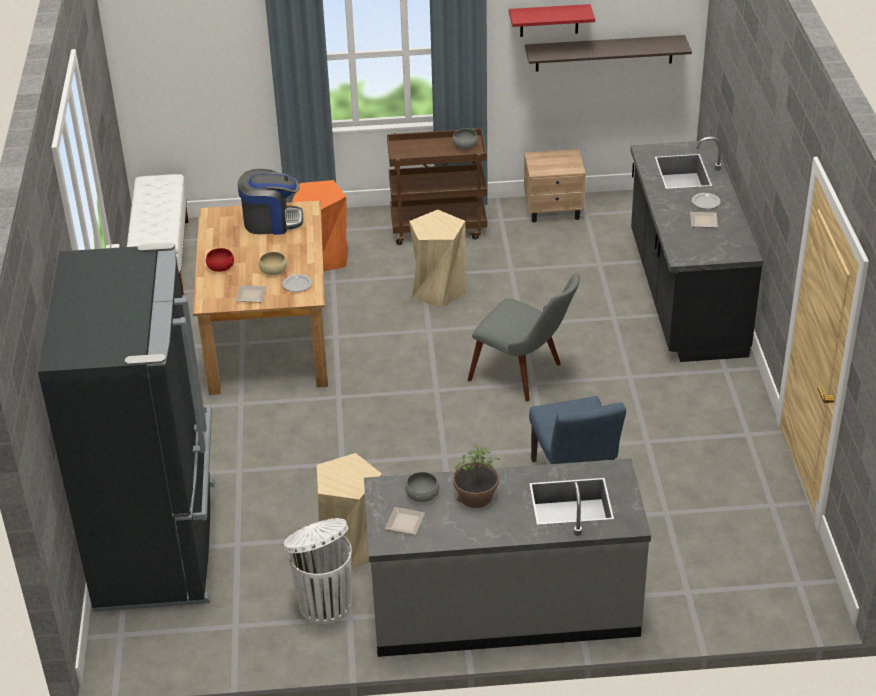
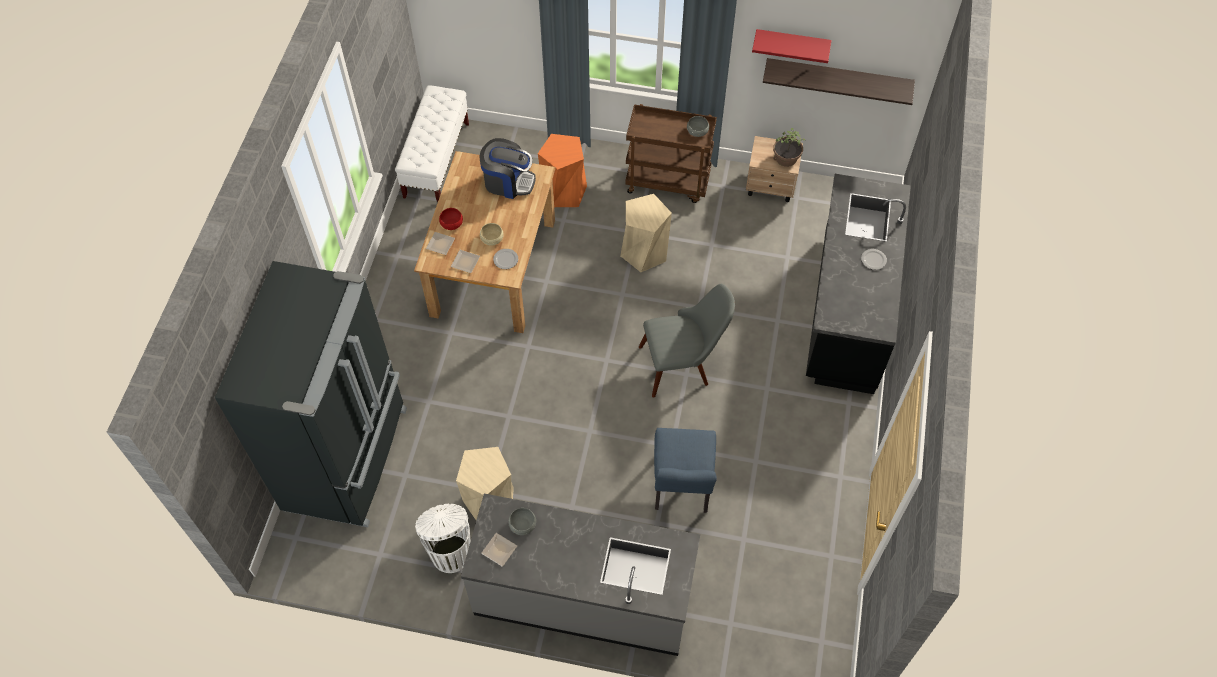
camera: 15 degrees right, 20 degrees up
(475, 496) = (563, 538): potted plant -> potted plant (786, 158)
(525, 375) = (683, 363): grey chair -> grey chair turned 60 degrees counterclockwise
(702, 221) = (862, 281): plate -> plate (440, 243)

